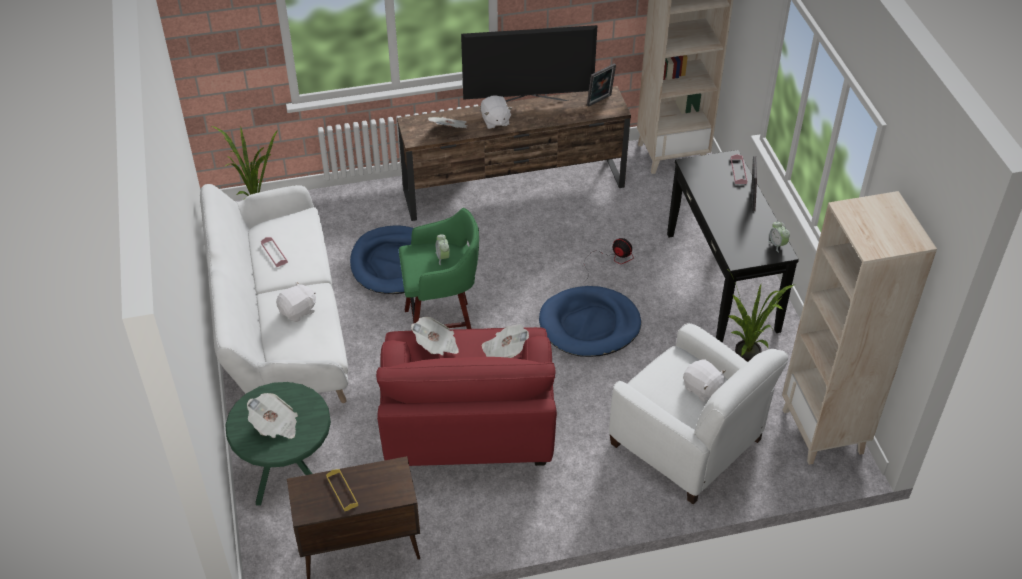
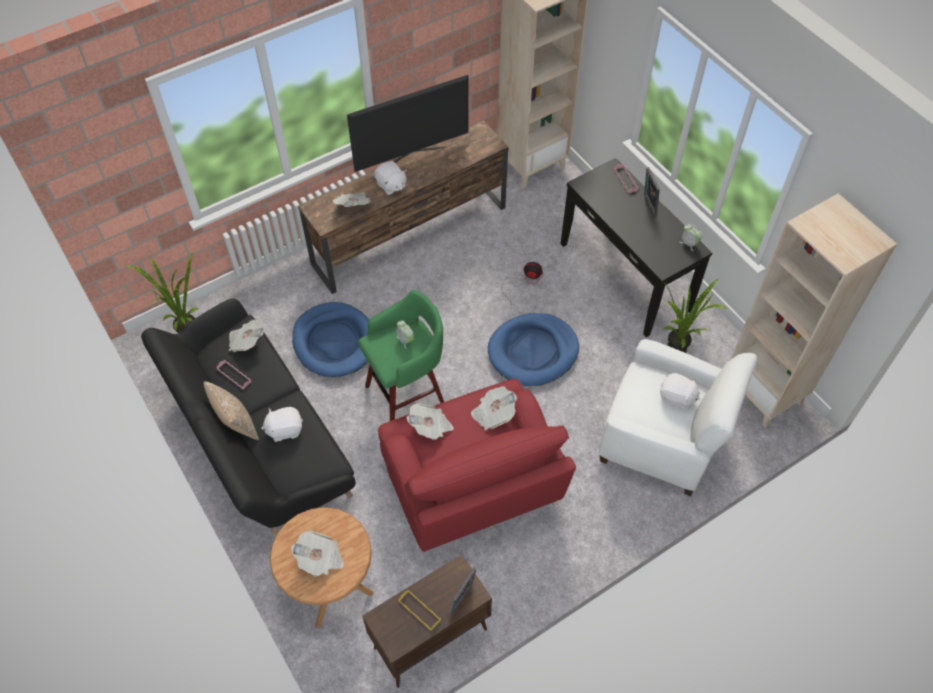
camera: 20 degrees left, 10 degrees up
(256, 295) = (236, 424): none -> pillow
(281, 329) = (260, 440): white sofa -> black sofa
(287, 469) = (329, 581): green side table -> brown side table
(298, 311) = (284, 429): white plush toy -> white plush toy turned 135 degrees counterclockwise
(300, 228) = (247, 341): none -> newspaper
(600, 101) = (475, 140): picture frame -> picture frame (463, 600)

